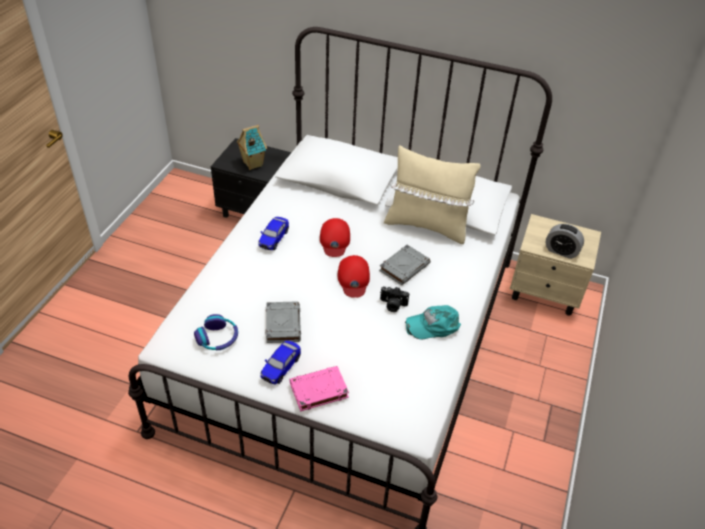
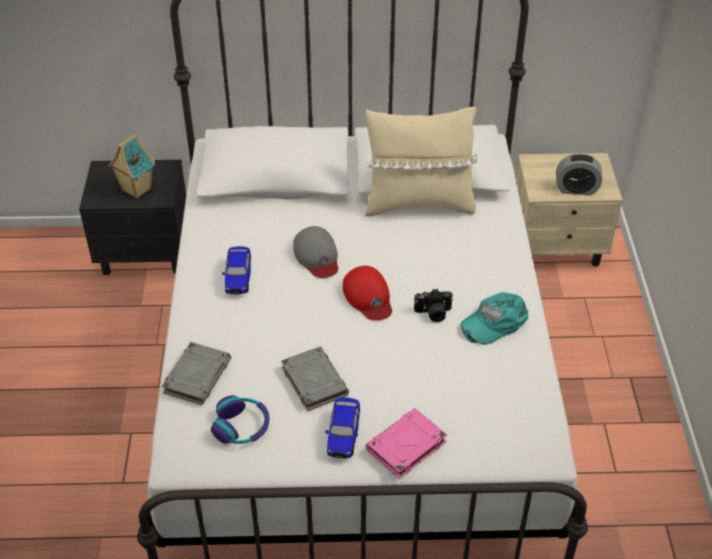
camera: 20 degrees left, 0 degrees up
(334, 240) = (317, 256): red cap -> grey cap
(404, 267) = (421, 263): grey book -> grey book (197, 376)

